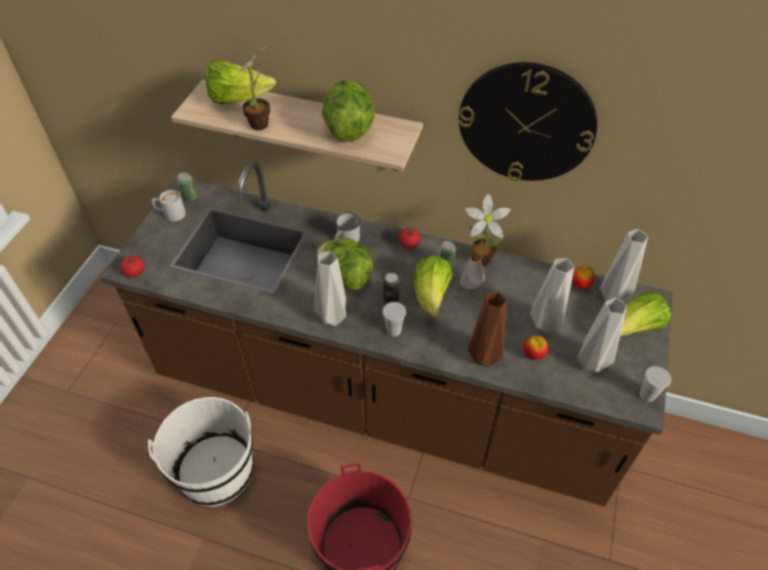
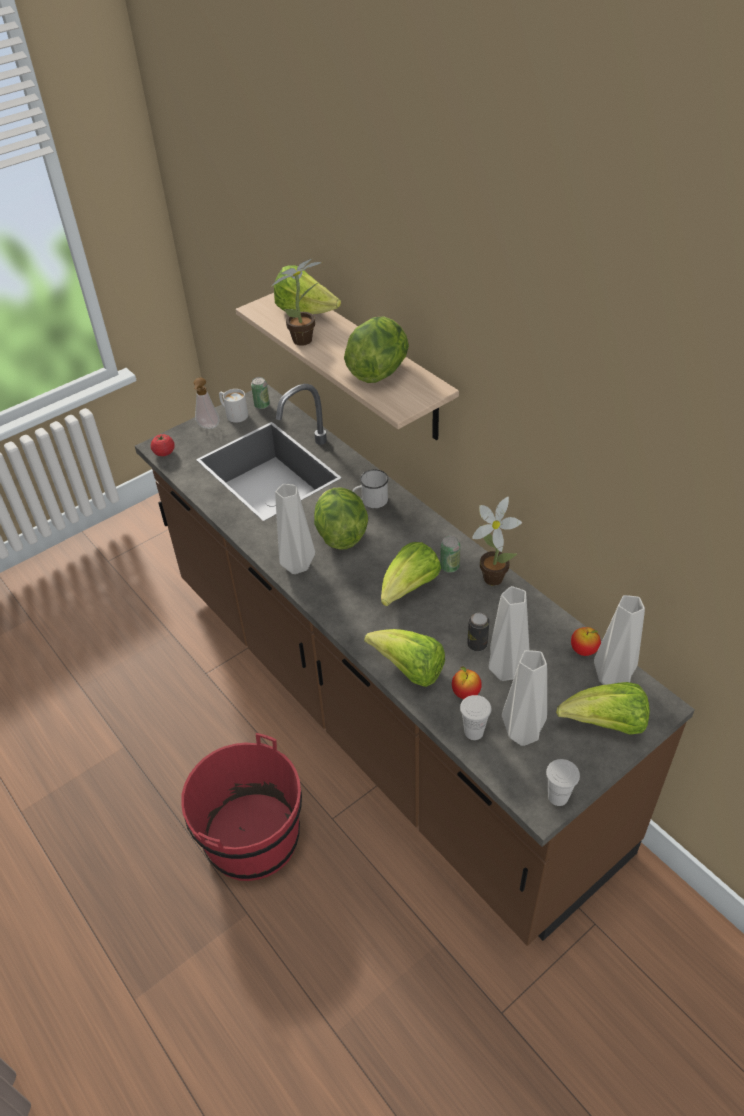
camera: 35 degrees right, 5 degrees down
(216, 470) = (176, 693): white bucket -> none
(391, 298) = (367, 572): can -> can (477, 644)
(393, 330) = (344, 603): white cup -> white cup (473, 732)
(409, 244) = (430, 530): tomato -> none
(472, 287) = (459, 599): soap dispenser -> soap dispenser (208, 427)
(482, 357) = (409, 670): brown vase -> lettuce
(526, 123) = (548, 422): wall clock -> none

